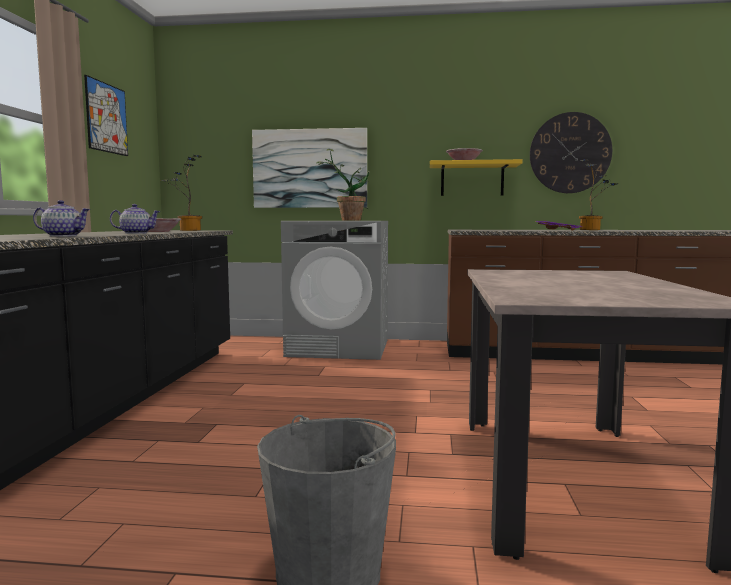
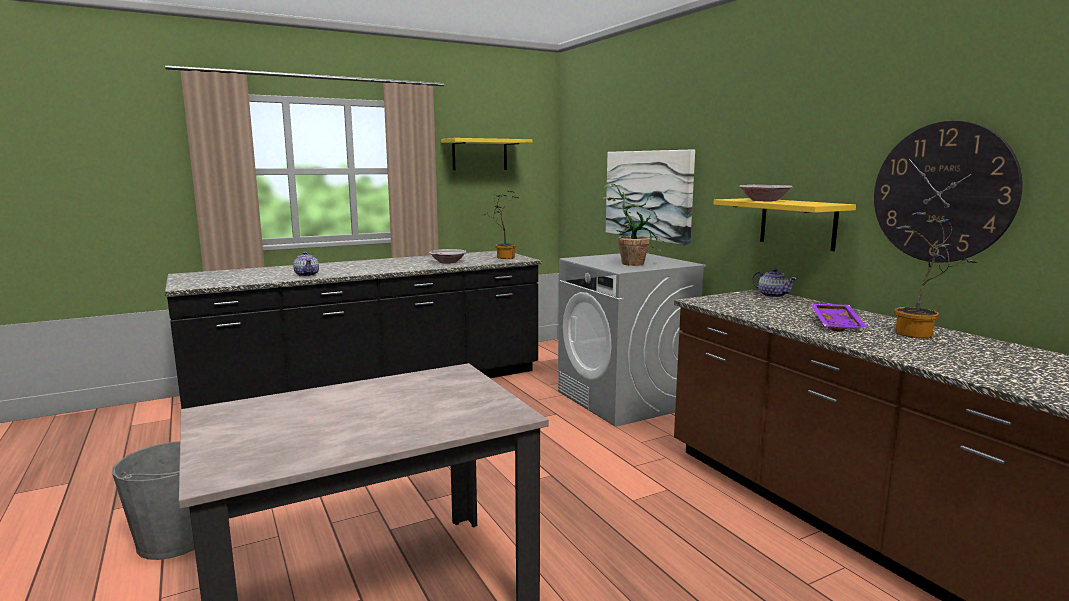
camera: 55 degrees right, 5 degrees up
(106, 118) = (479, 155): picture -> yellow shelf
(136, 233) = (388, 269): teapot -> teapot (772, 295)

